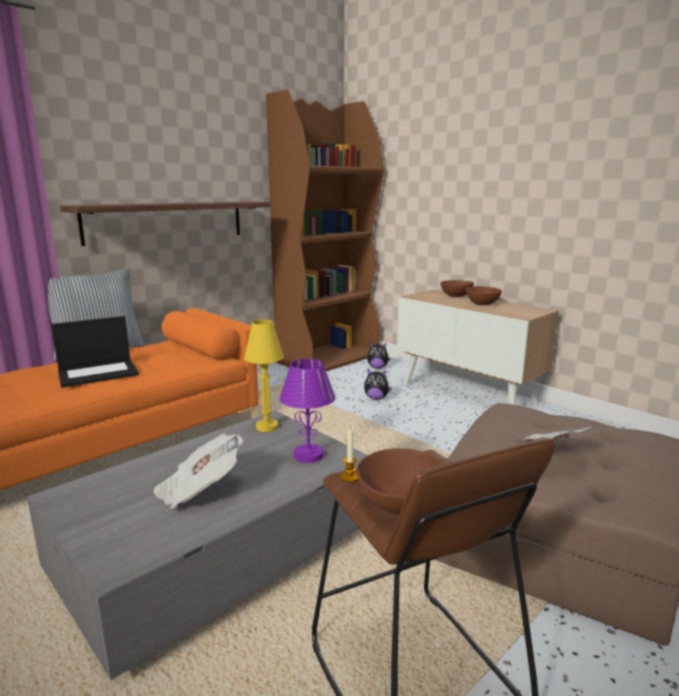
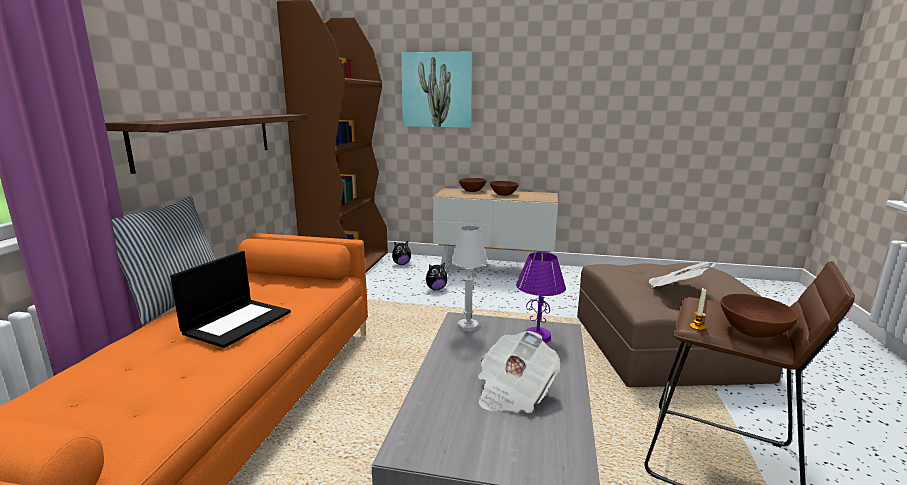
camera: 35 degrees left, 0 degrees up
(267, 427) = (468, 326): yellow table lamp -> white table lamp
(435, 176) = (437, 90): none -> picture

